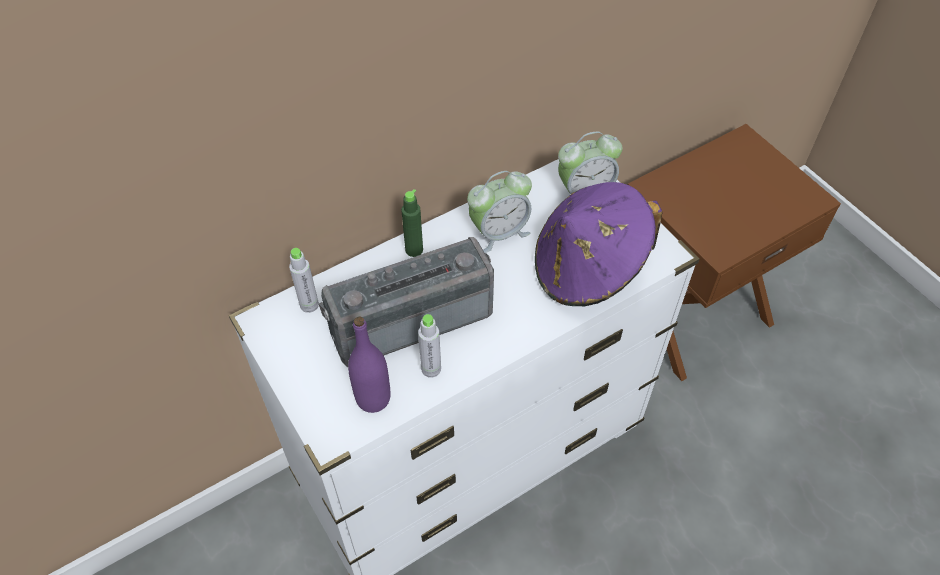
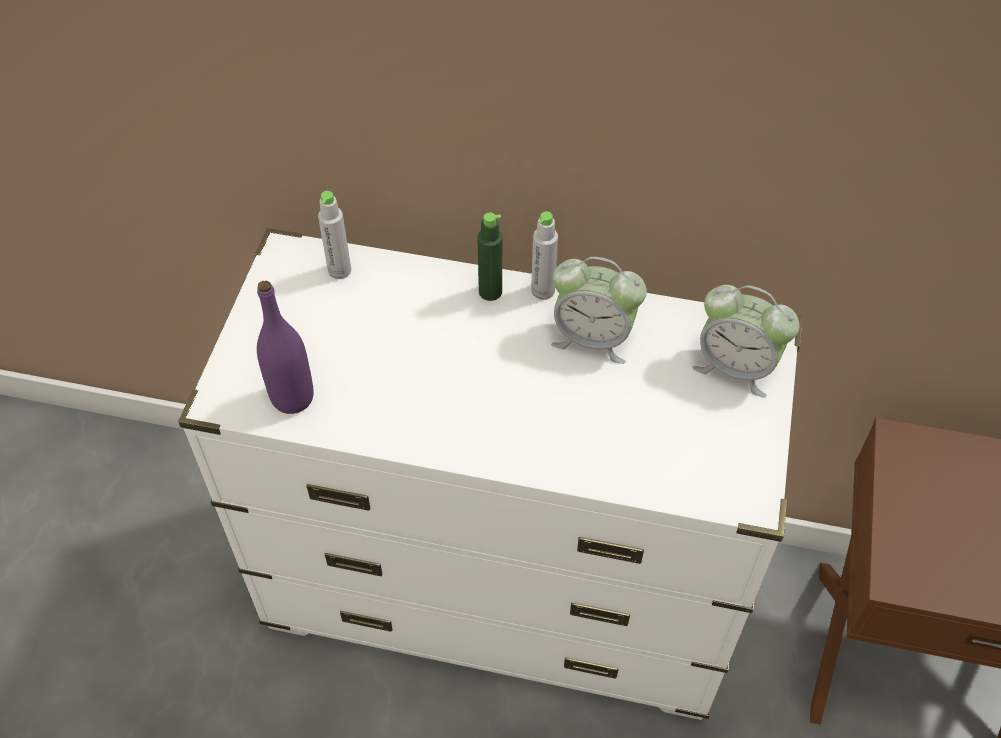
camera: 45 degrees right, 0 degrees up
(409, 317) = (410, 351): radio -> none
(431, 369) = (371, 414): grey bottle -> grey bottle (543, 291)
(588, 269) = (641, 447): purple hat -> none

